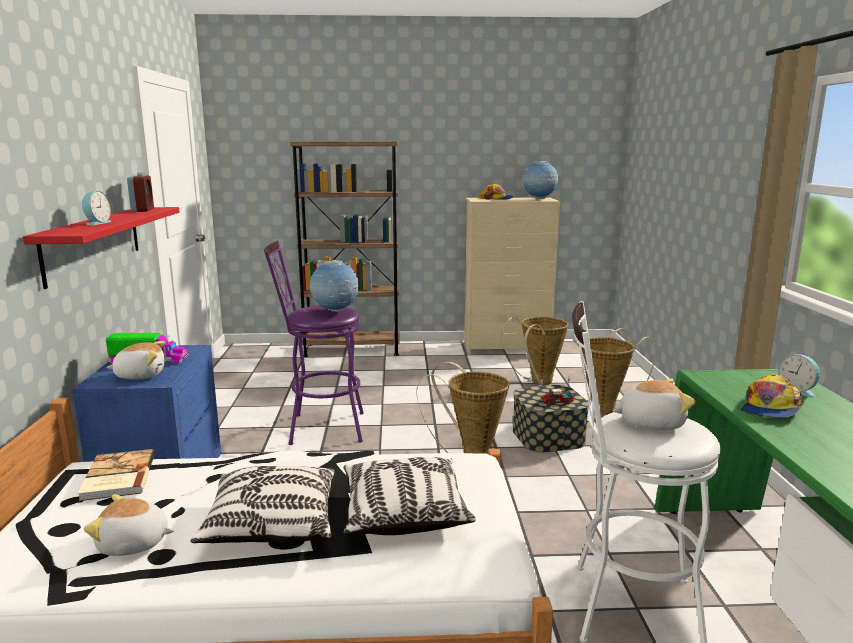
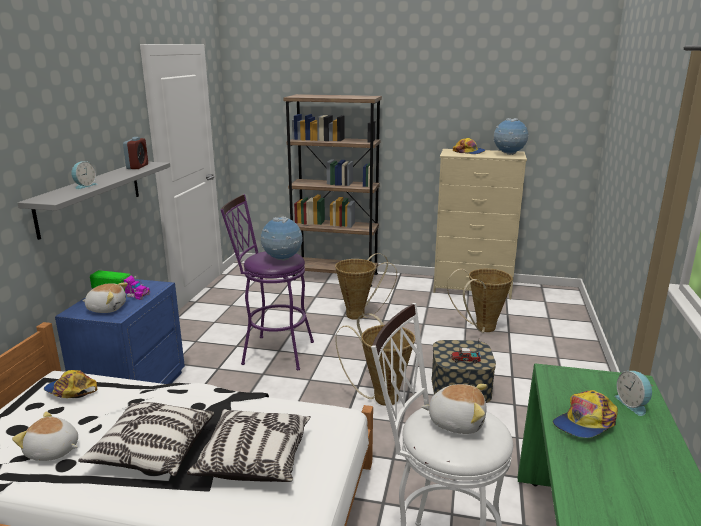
camera: 15 degrees right, 5 degrees up
(94, 243) = (91, 197): red shelf -> grey shelf
(117, 477) = (70, 390): book -> cap
(607, 409) = (532, 365): basket -> basket (360, 315)

